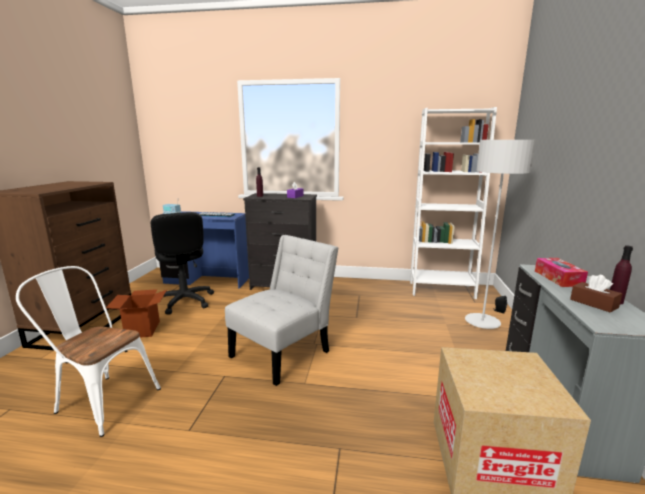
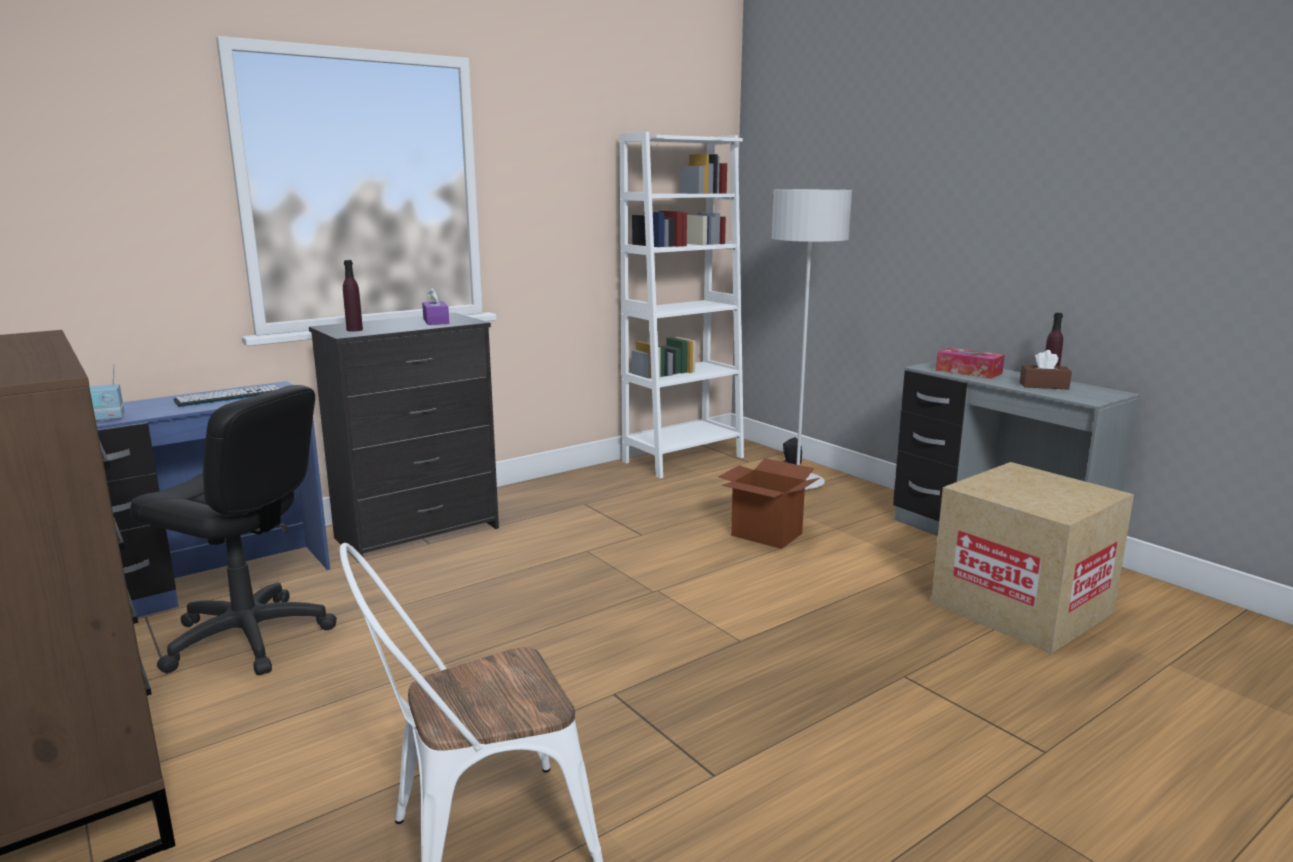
camera: 45 degrees left, 0 degrees up
(142, 329) = (268, 723): cardboard box -> cardboard box (766, 534)
(284, 352) = (634, 621): white chair -> none

